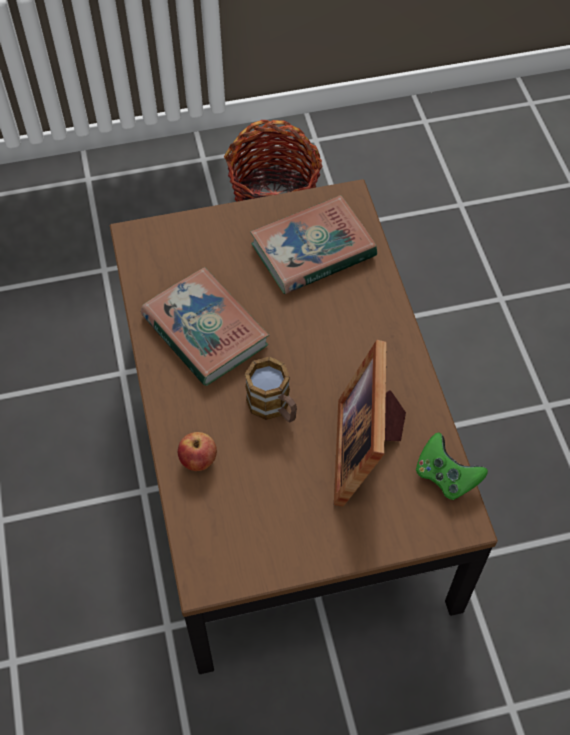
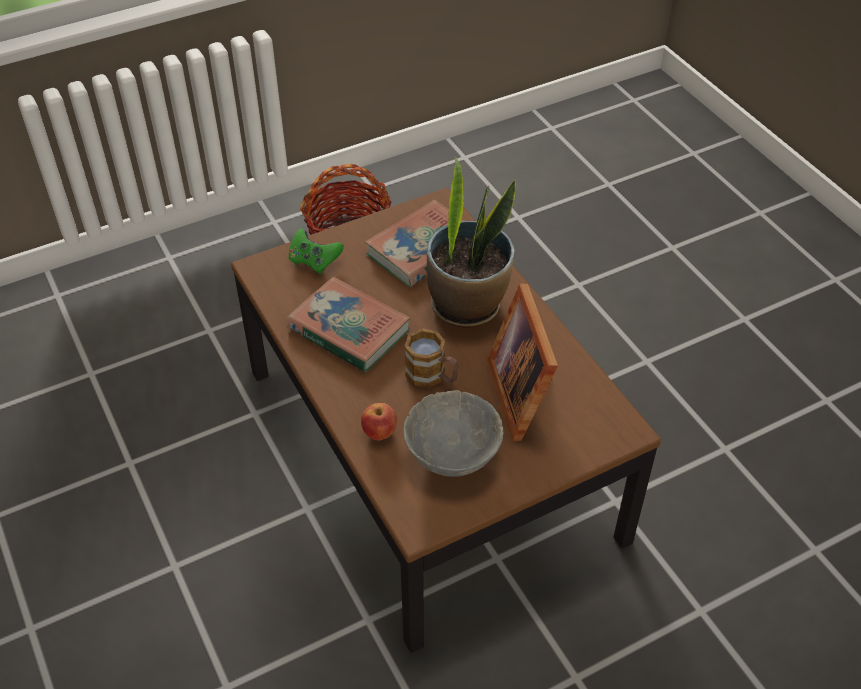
camera: 15 degrees left, 10 degrees down
(266, 506) = (453, 455): none -> grey bowl
(339, 329) = (467, 305): none -> potted plant
(445, 476) = (600, 399): green game controller -> green game controller (314, 261)

